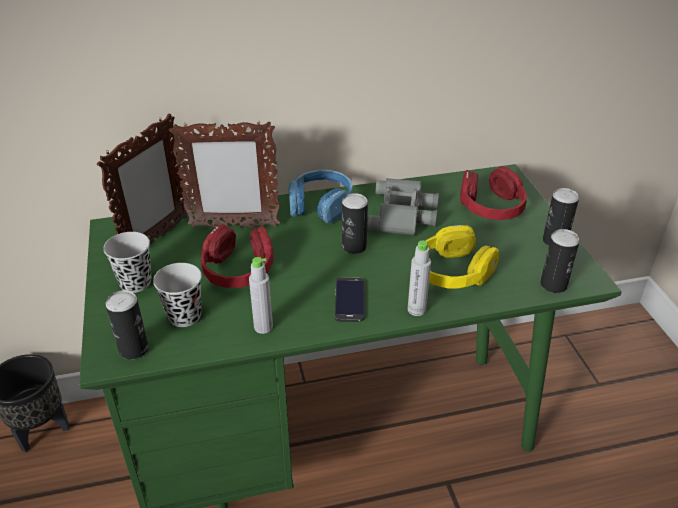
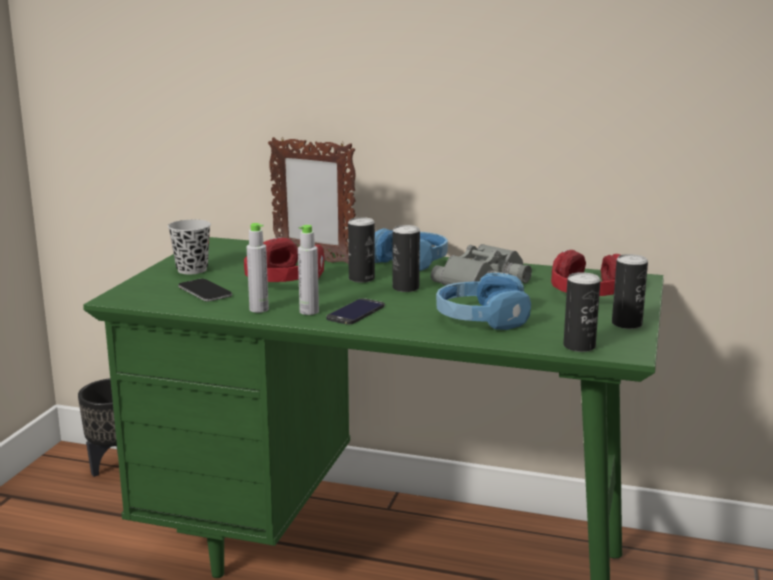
camera: 30 degrees right, 20 degrees down
(133, 349) = (143, 298): can -> can (361, 278)
(157, 239) = (241, 253): picture frame -> none
(184, 316) = (205, 292): black cup -> phone
(416, 310) = (410, 330): grey bottle -> grey bottle (309, 311)
(452, 272) = (481, 318): yellow headphones -> blue headphones

